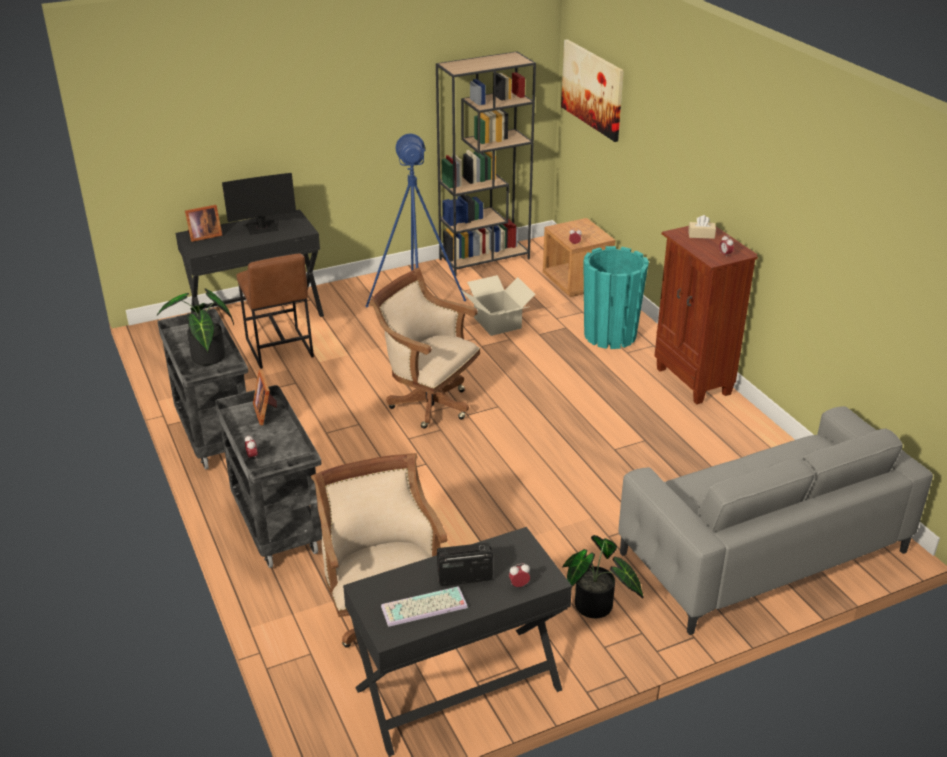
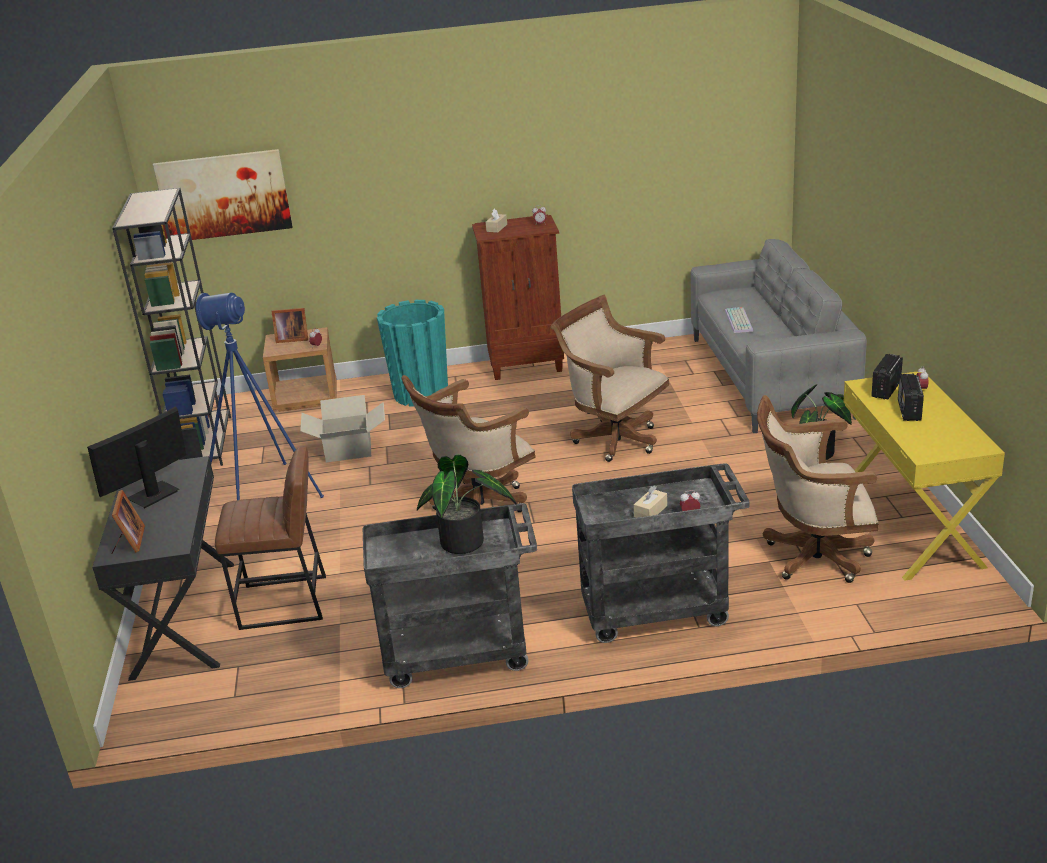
camera: 70 degrees left, 5 degrees down
(256, 436) = (650, 511): none -> beige tissue box
(262, 228) = (152, 495): monitor -> monitor turned 135 degrees counterclockwise
(266, 411) = (605, 504): picture frame -> picture frame (291, 339)
(423, 608) = (949, 430): keyboard -> keyboard (739, 321)
(459, 689) = (910, 526): black desk -> yellow desk
(512, 557) = (885, 389): none -> radio
(568, 459) = (613, 439): none -> office chair

